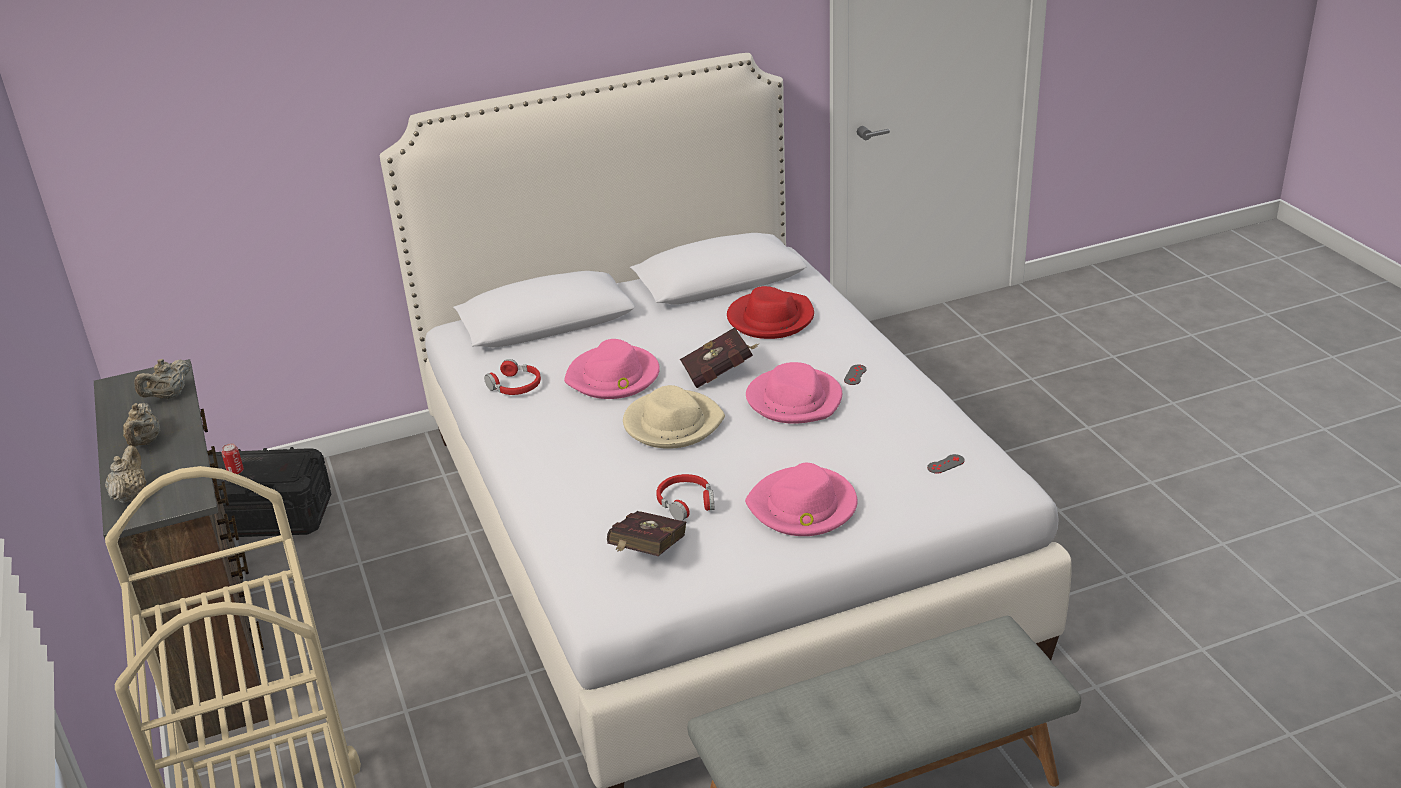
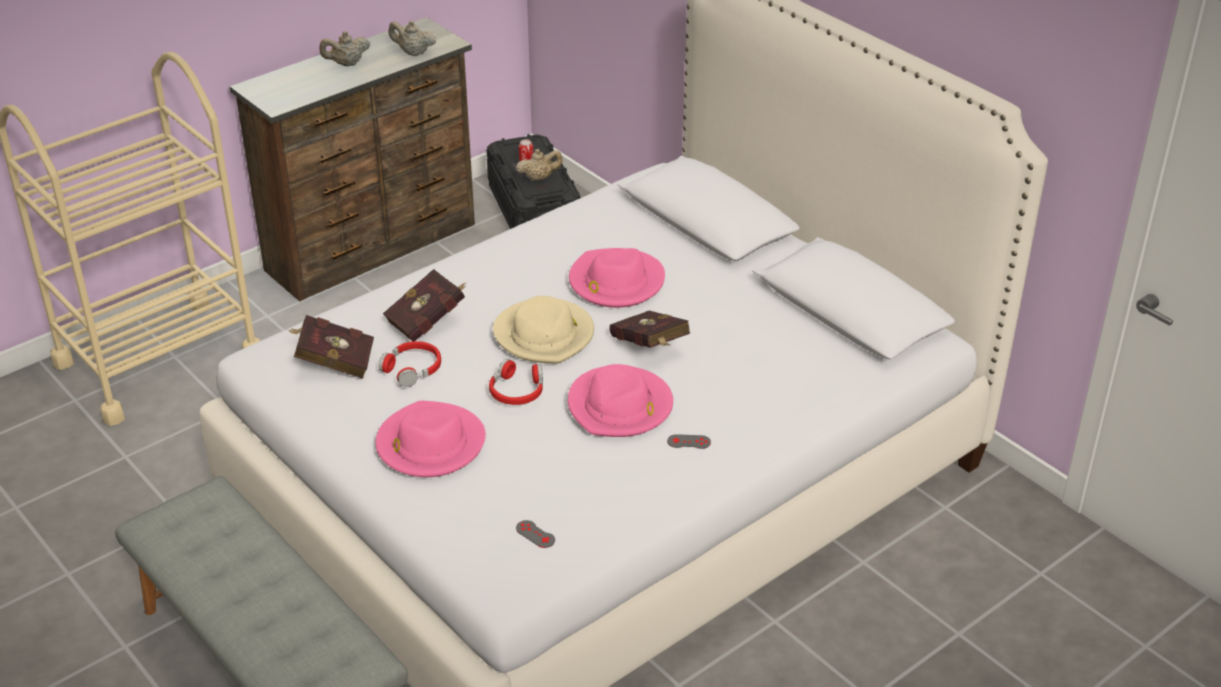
camera: 70 degrees right, 5 degrees up
(130, 495) = (278, 80): beige teapot -> beige teapot (539, 178)
(515, 386) = (578, 231): red headphones -> red headphones (517, 391)
(611, 485) = (429, 321): none -> red book
(770, 319) = (781, 361): red hat -> none

